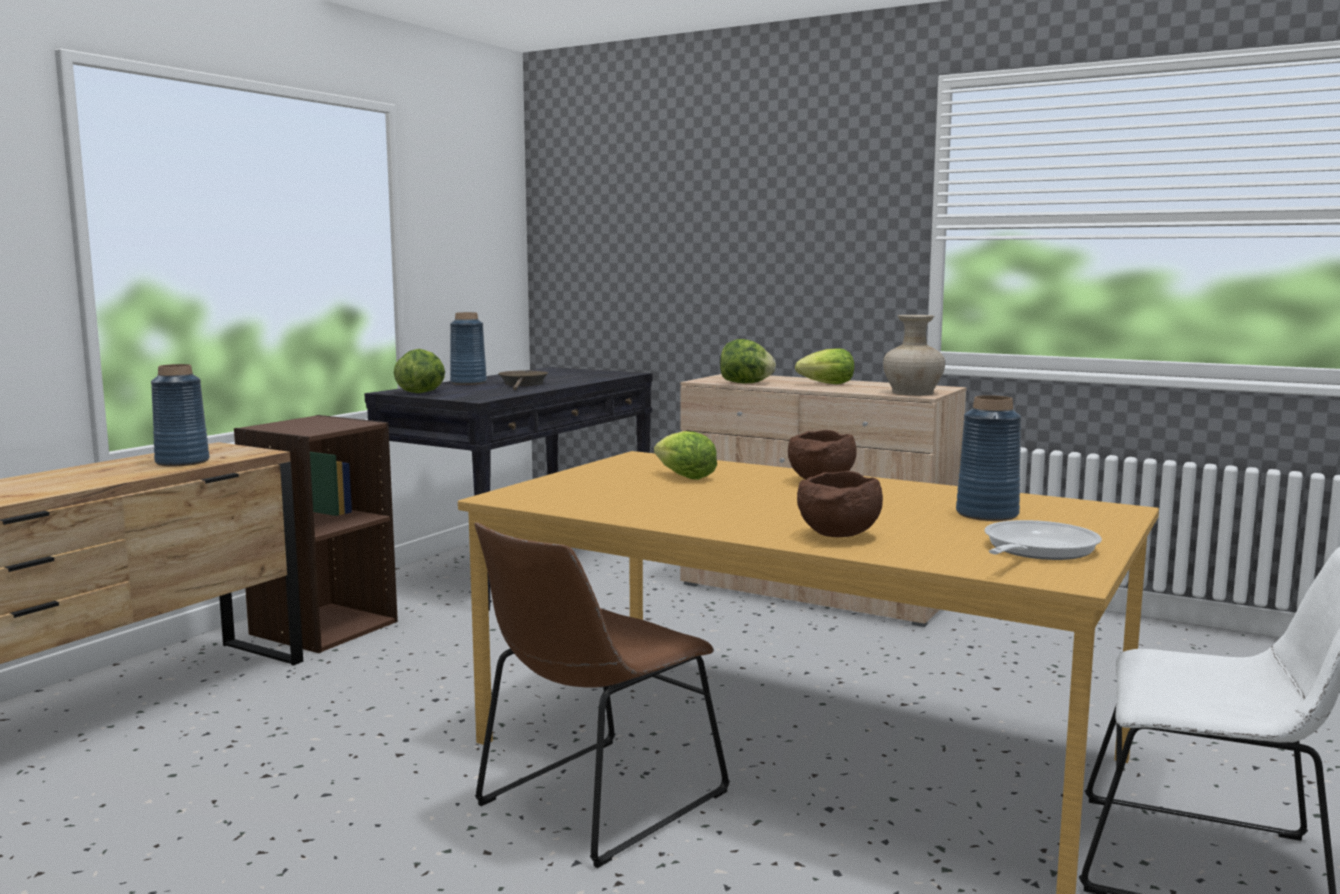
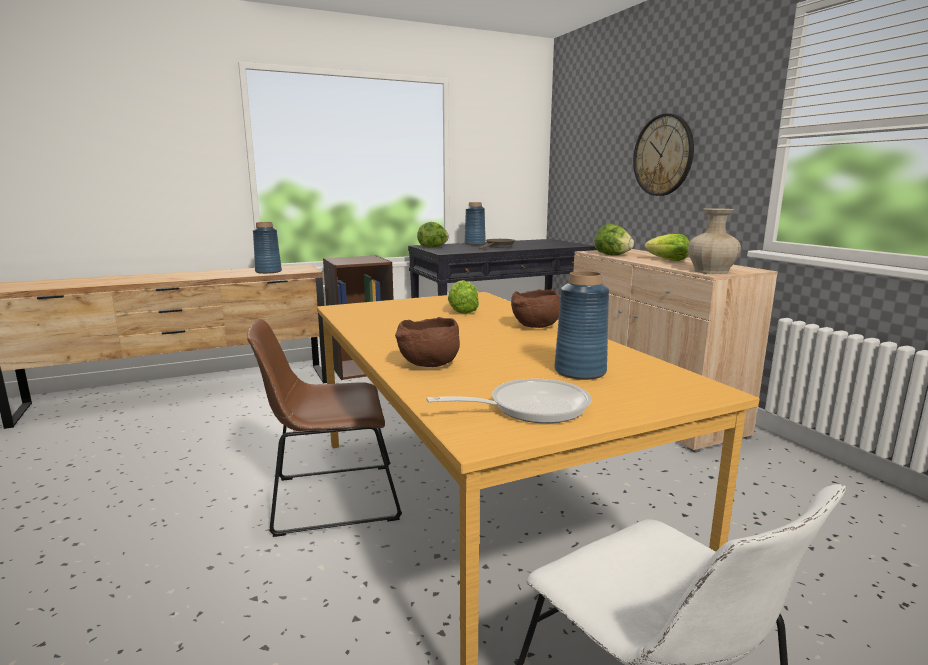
camera: 35 degrees right, 5 degrees up
(759, 242) = (663, 155): none -> wall clock

